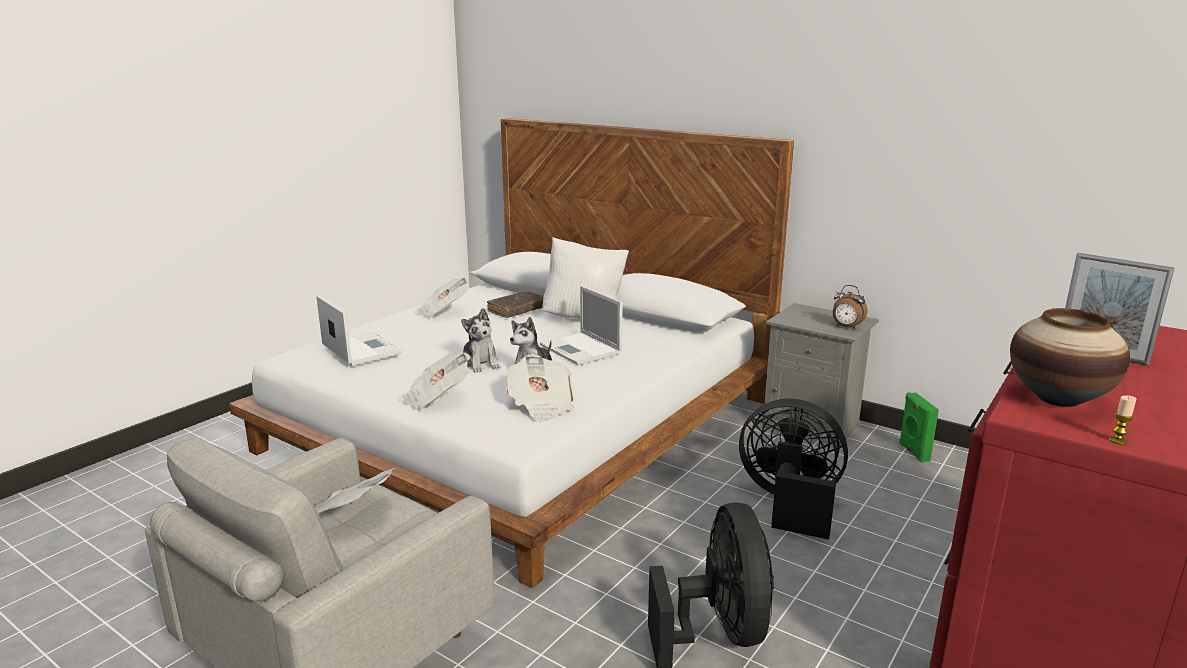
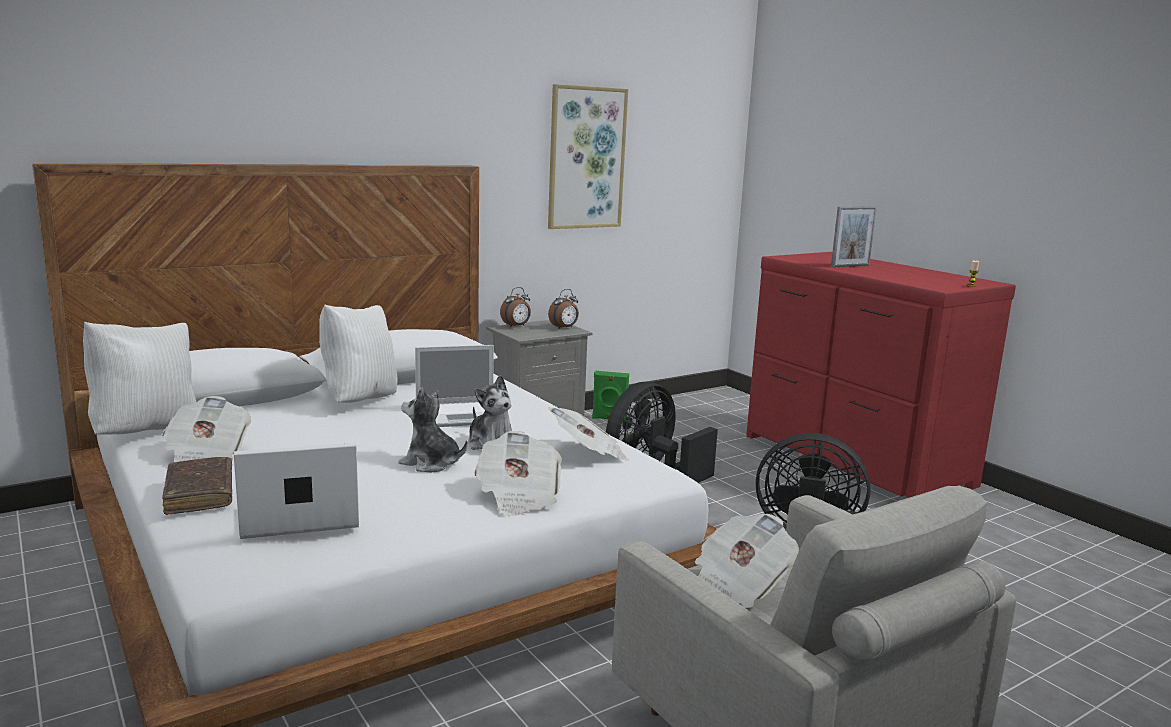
camera: 70 degrees left, 5 degrees down
(473, 291) = (146, 430): none -> white pillow
(480, 363) = (431, 463): plush toy -> plush toy turned 150 degrees counterclockwise
(517, 310) = (278, 420): brown book -> brown book (200, 494)
(815, 311) = (516, 326): none -> alarm clock
(947, 141) = (586, 158): none -> picture
(1057, 399) = (916, 281): vase -> none

